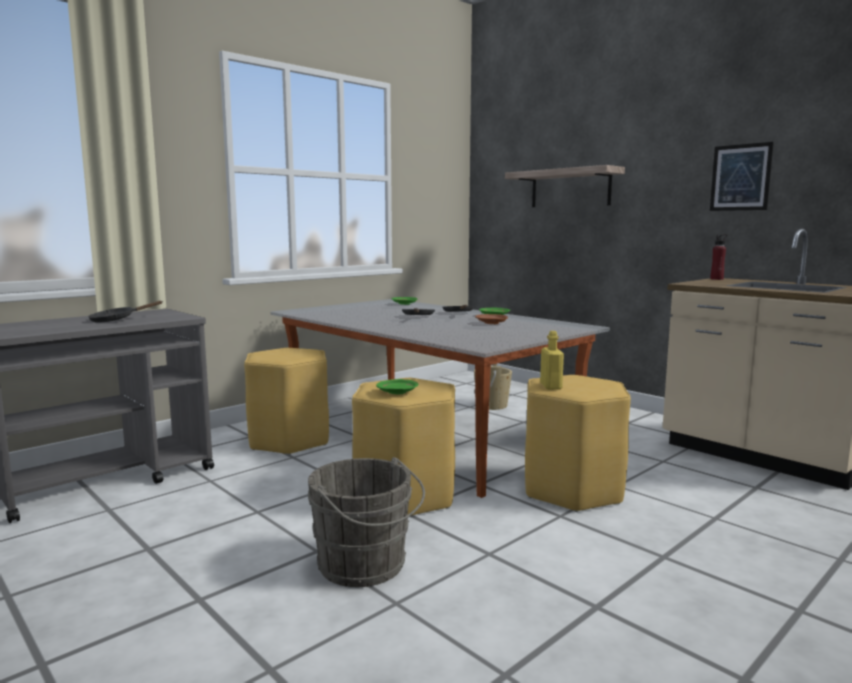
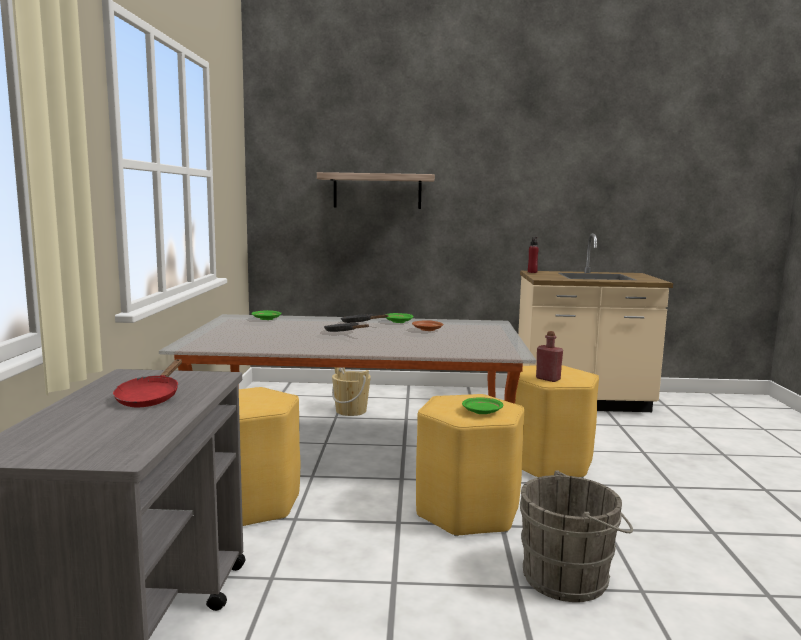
camera: 45 degrees left, 0 degrees up
(117, 320) = (150, 398): black frying pan -> red frying pan
(551, 386) = (548, 379): yellow bottle -> red bottle
(740, 177) = (534, 191): picture -> none

